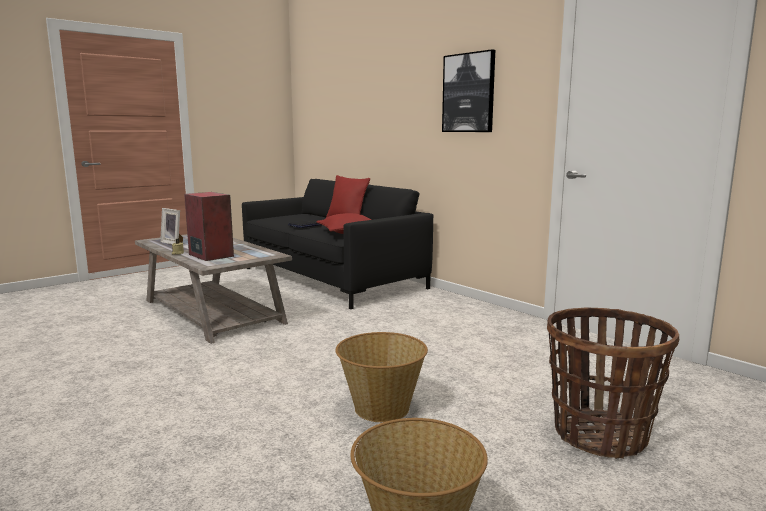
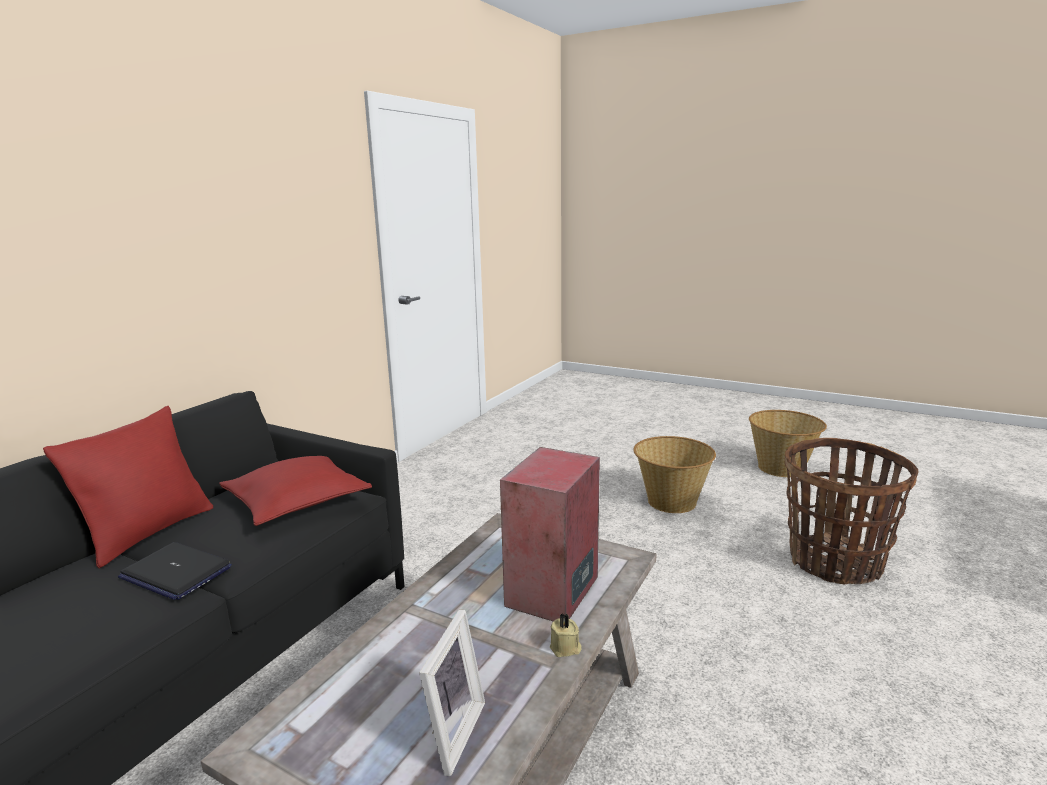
camera: 110 degrees left, 5 degrees up
(469, 93) = (267, 212): picture -> none
(599, 434) = (624, 436): basket -> basket (834, 562)

